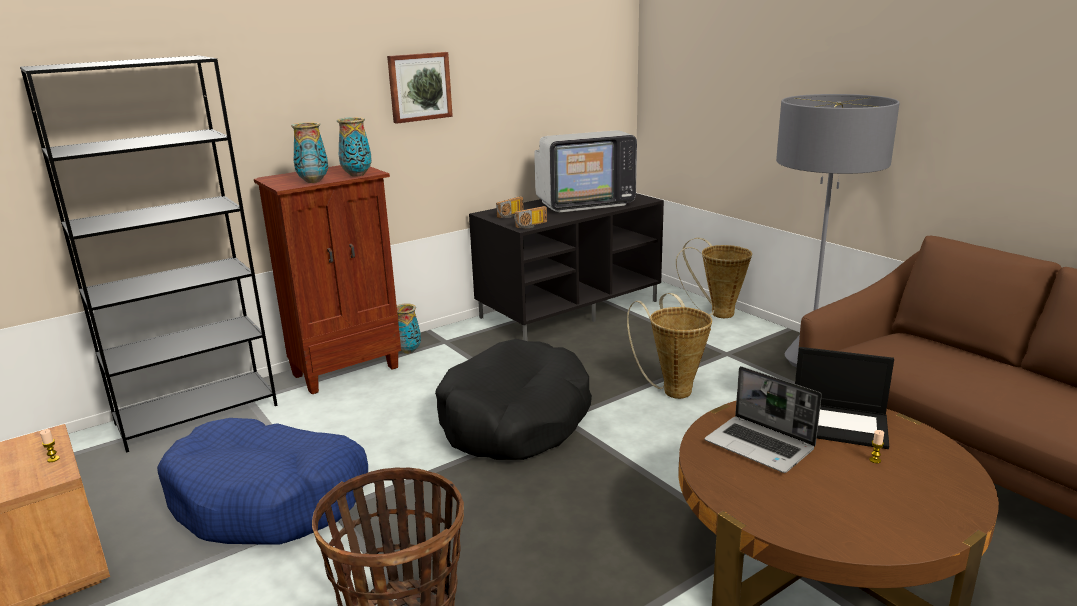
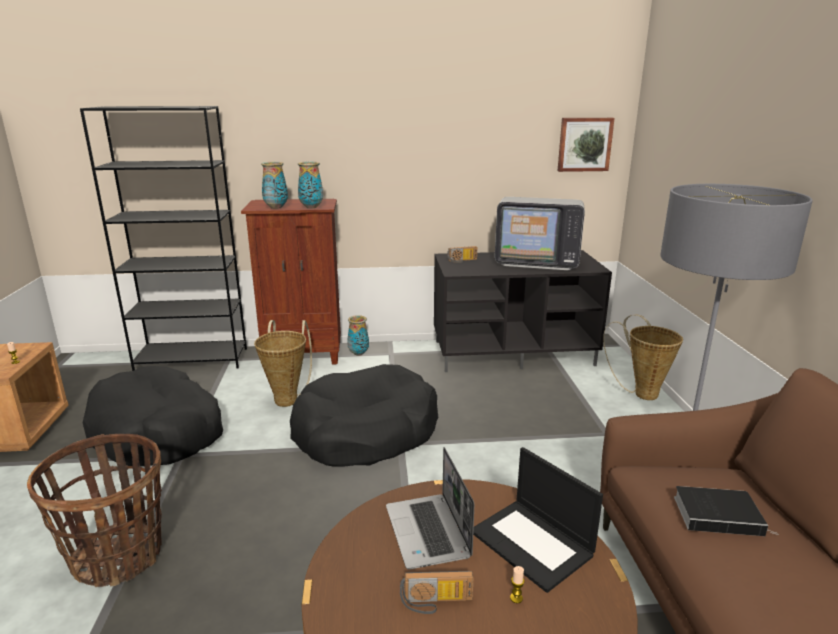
camera: 30 degrees right, 0 degrees up
(269, 499) = (158, 432): blue dog bed -> black dog bed
(419, 87) = (397, 143): picture -> picture (584, 144)
(532, 225) = (463, 272): radio -> radio (436, 603)
(673, 389) = (518, 450): basket -> basket (287, 398)
(932, 360) = (719, 515): none -> book

